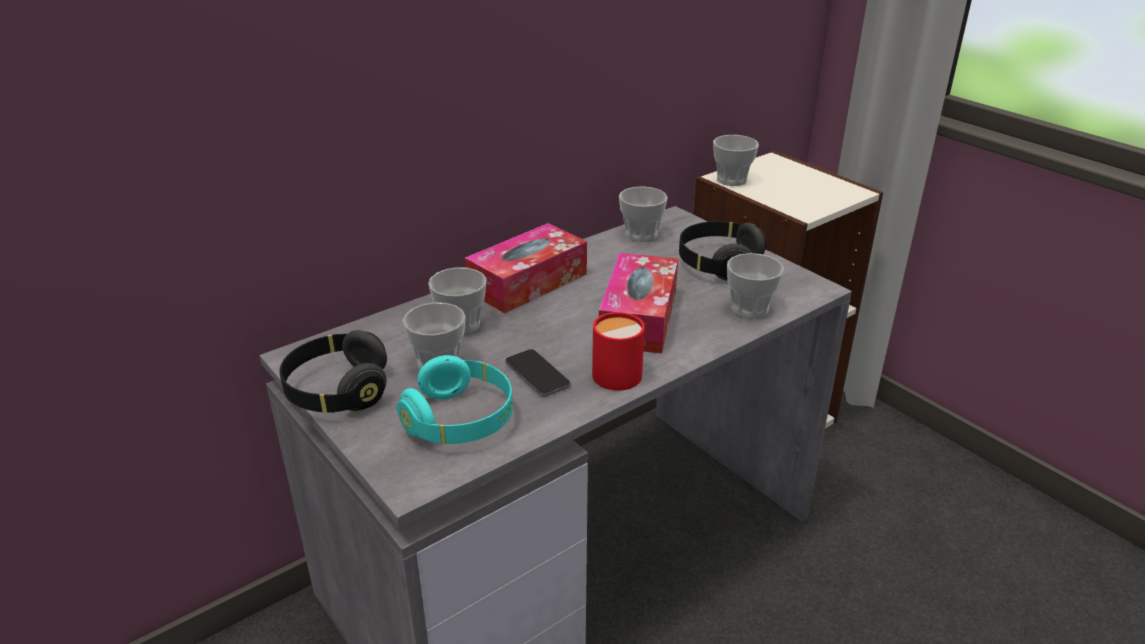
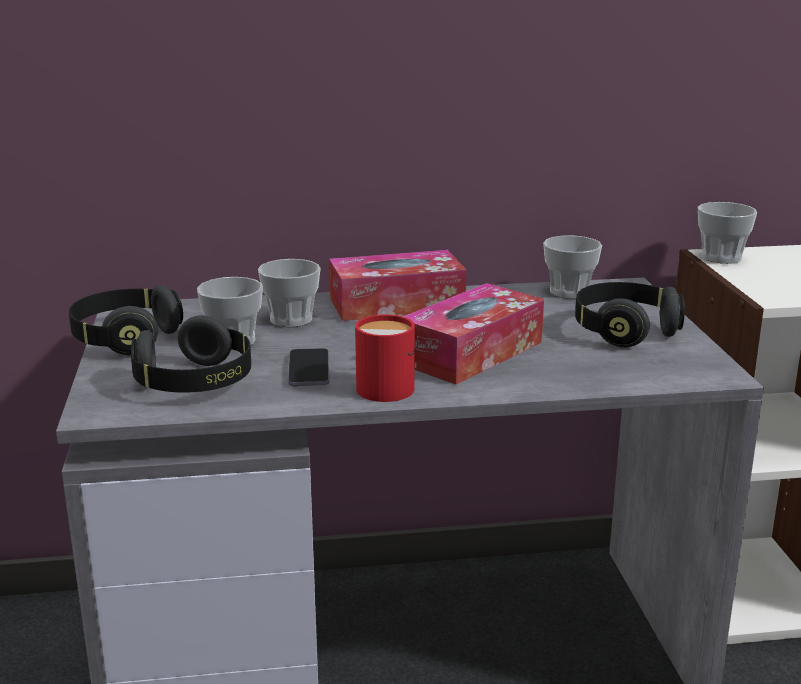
camera: 30 degrees right, 10 degrees down
(460, 420) = (195, 383): turquoise headphones -> black headphones
(749, 308) = (608, 373): cup -> none

